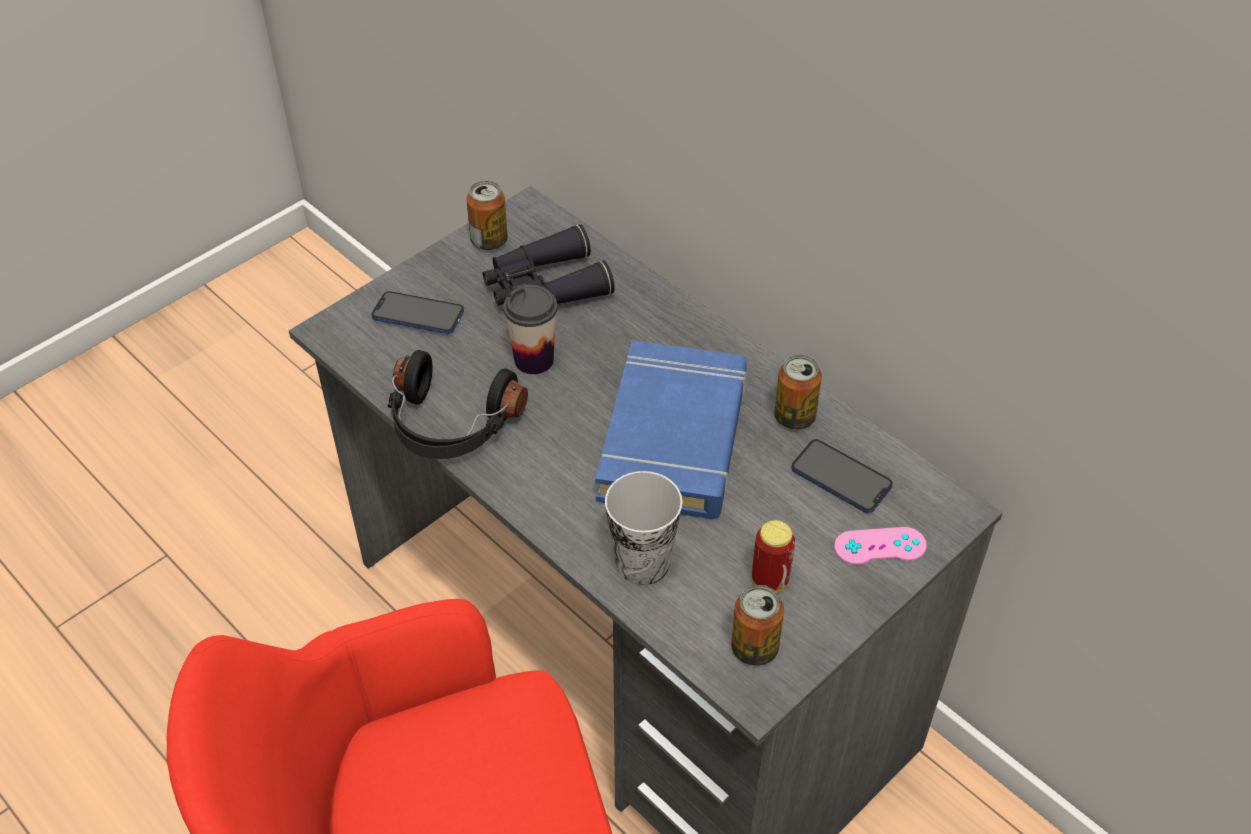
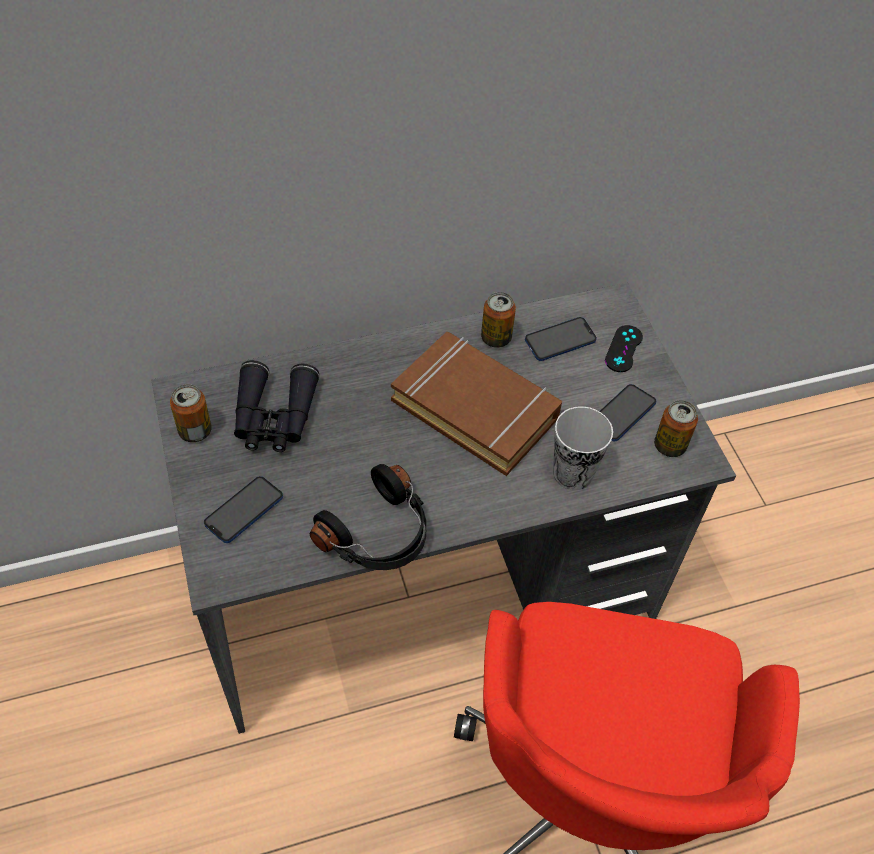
camera: 65 degrees left, 5 degrees up
(534, 360) = (346, 456): cup -> none
(674, 439) = (475, 408): blue book -> brown book
(769, 580) = (622, 414): can -> phone
(880, 546) = (623, 349): pink game controller -> black game controller

